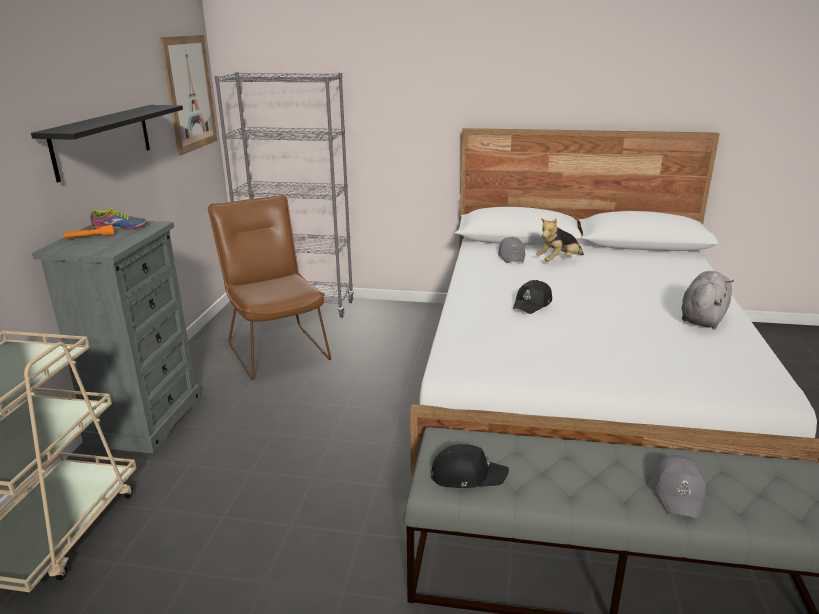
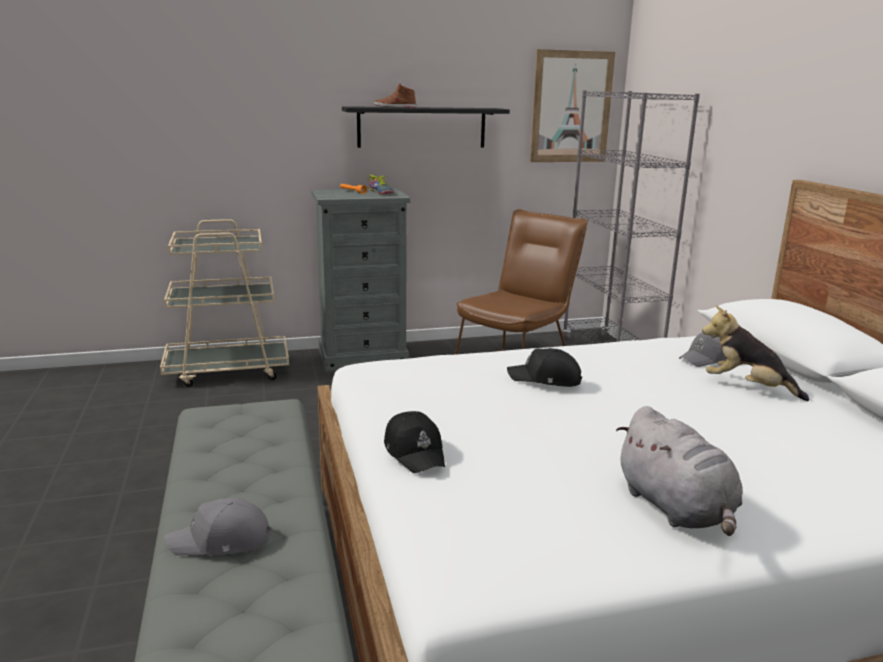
camera: 65 degrees right, 5 degrees down
(94, 122) = (395, 107): none -> brown shoe
(467, 475) = (220, 424): black cap -> black cap (415, 452)
(703, 317) = (676, 509): grey plush toy -> grey plush toy turned 60 degrees clockwise

